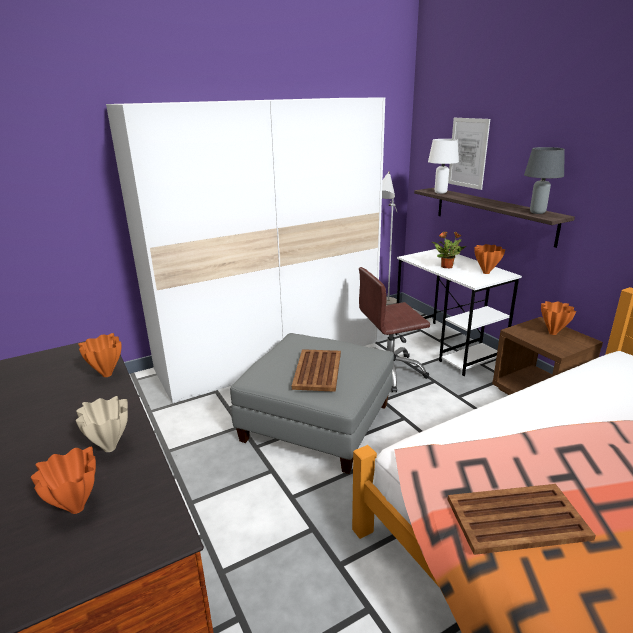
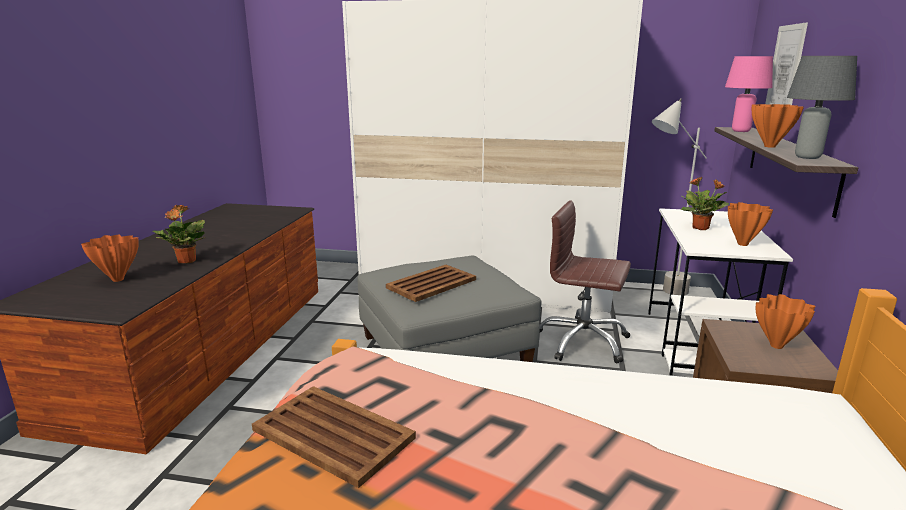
camera: 40 degrees right, 5 degrees down
(106, 375) = (263, 227): orange vase -> orange vase (769, 146)
(110, 449) = (186, 261): beige vase -> potted plant
(440, 192) = (741, 131): white table lamp -> pink table lamp

